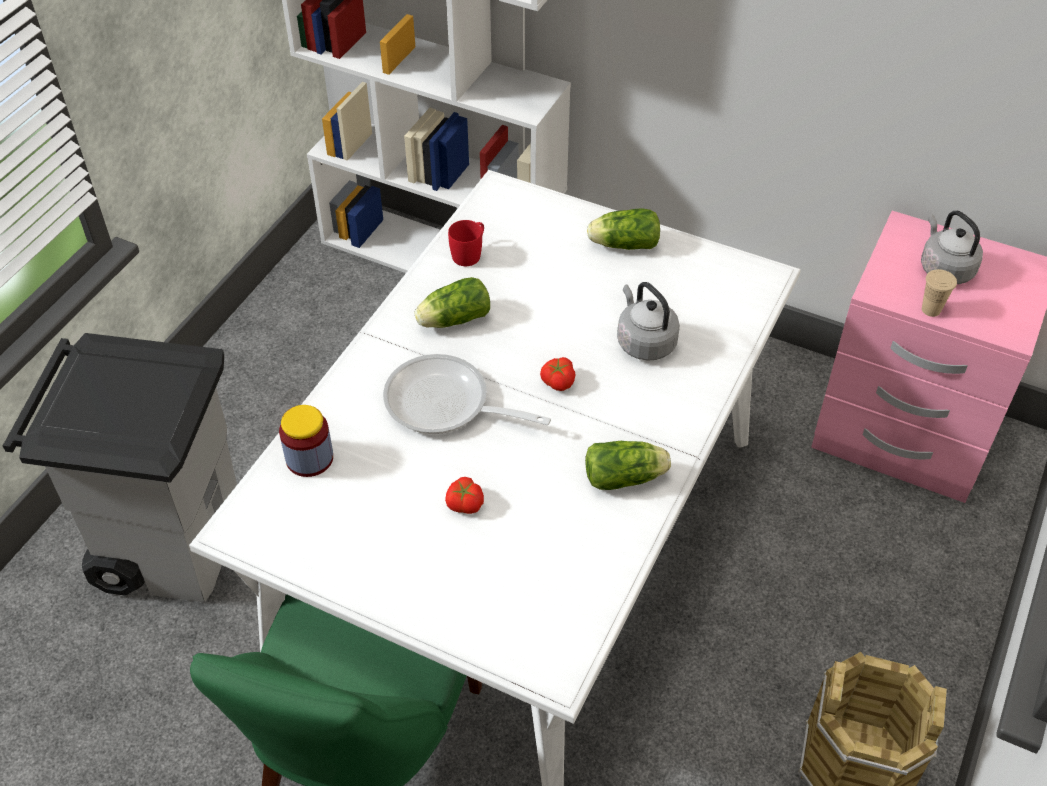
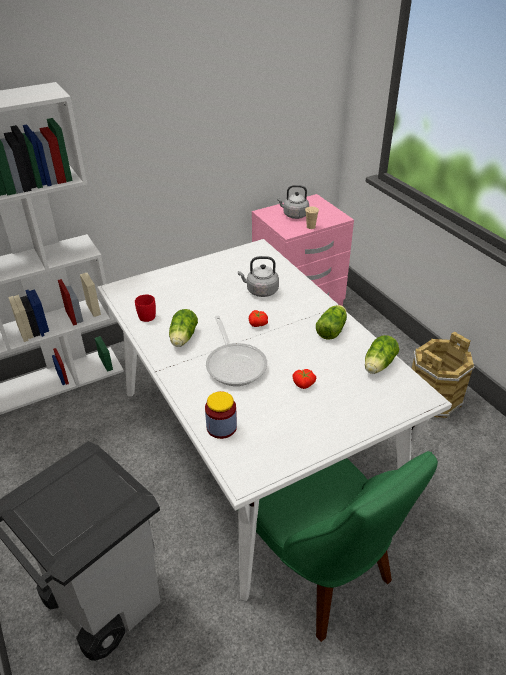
camera: 55 degrees left, 10 degrees down
(445, 405) = (235, 364): frying pan -> frying pan turned 75 degrees counterclockwise
(622, 244) = (196, 271): lettuce -> lettuce (378, 365)

